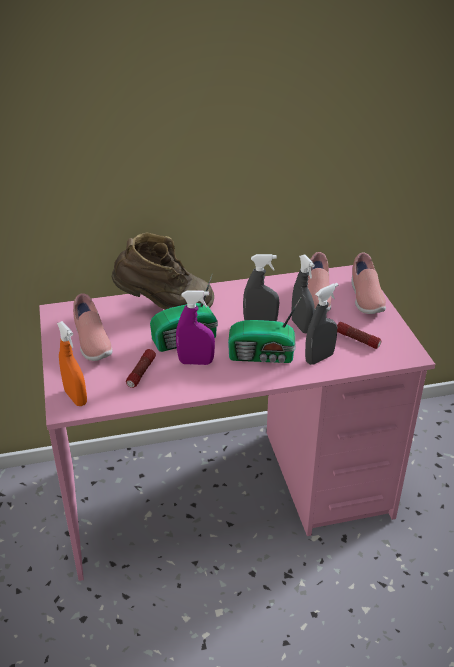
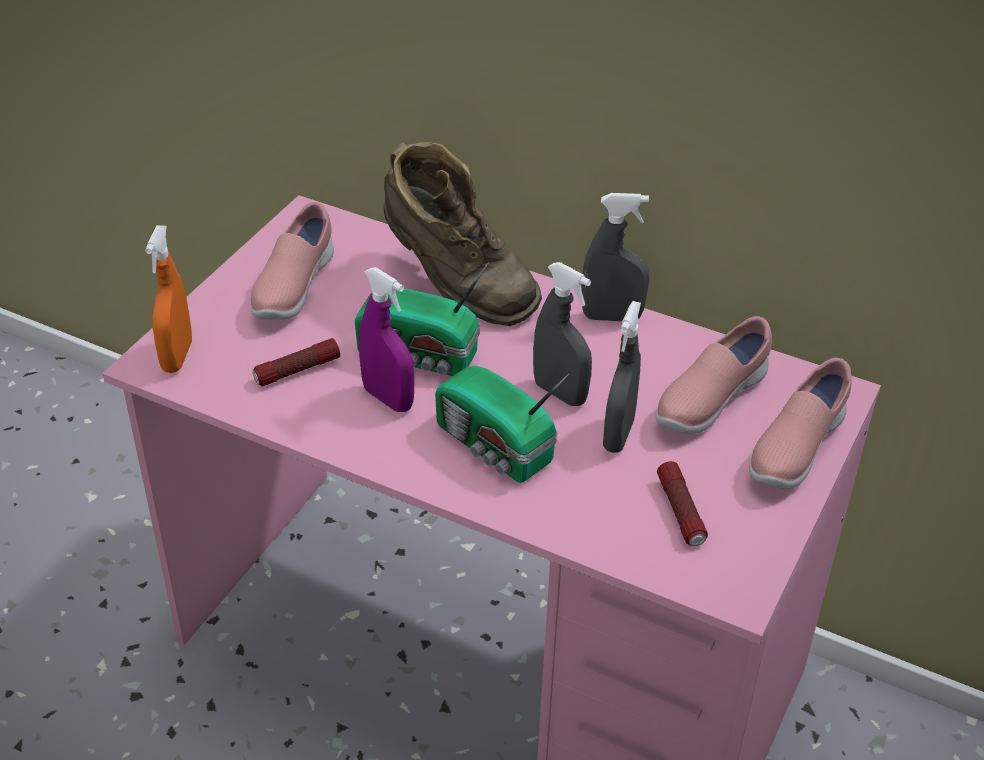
camera: 40 degrees right, 5 degrees up
(319, 358) = (575, 504): grey spray bottle -> grey spray bottle (612, 317)

